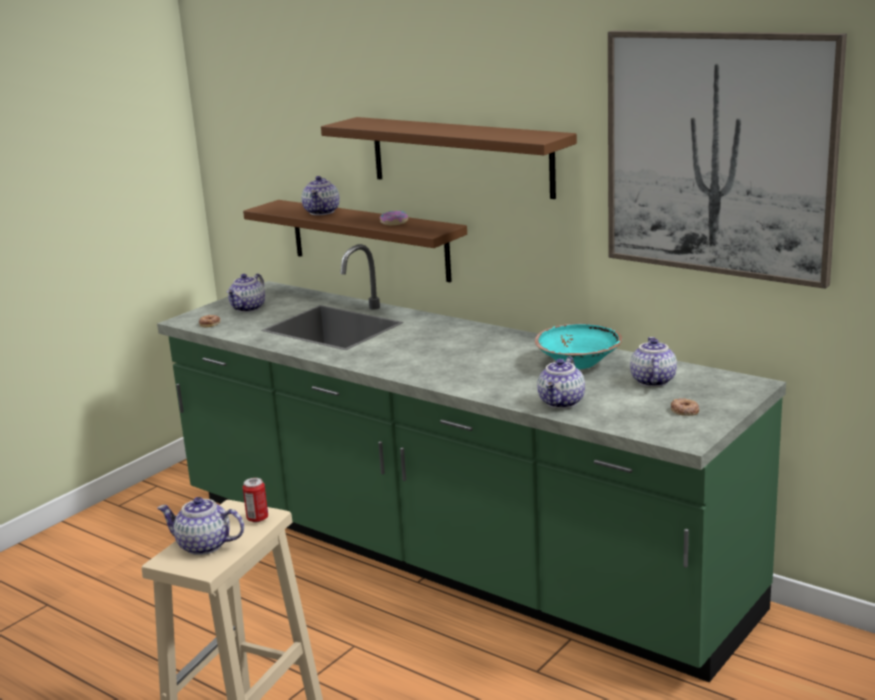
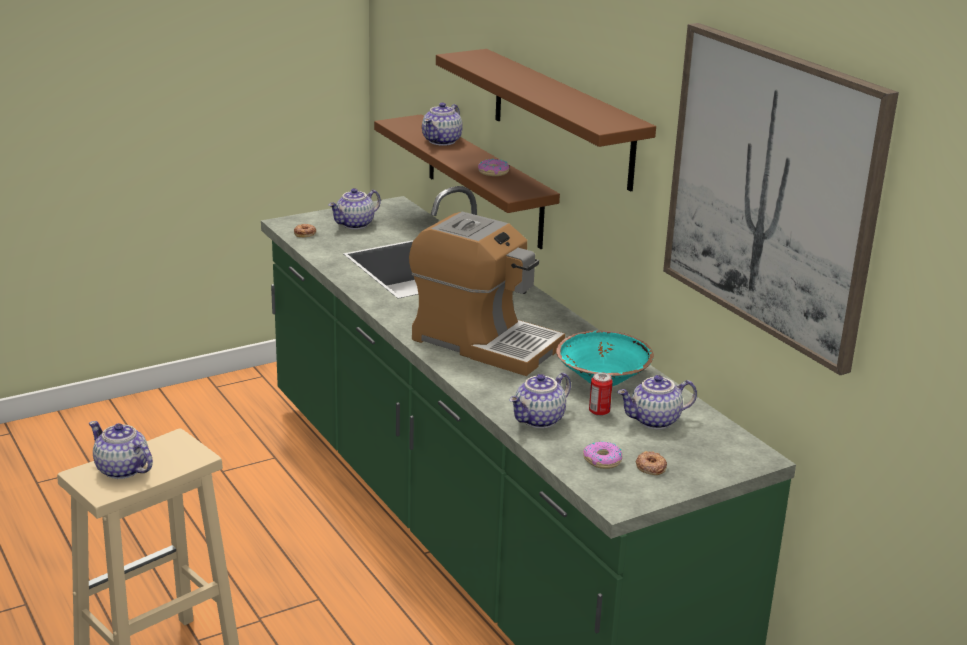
camera: 20 degrees right, 5 degrees up
(257, 518) = (187, 456): can -> can (599, 412)
(455, 362) = (484, 342): none -> coffee machine
(643, 416) = (602, 460): none -> donut
(651, 381) = (654, 421): teapot -> teapot turned 135 degrees counterclockwise

